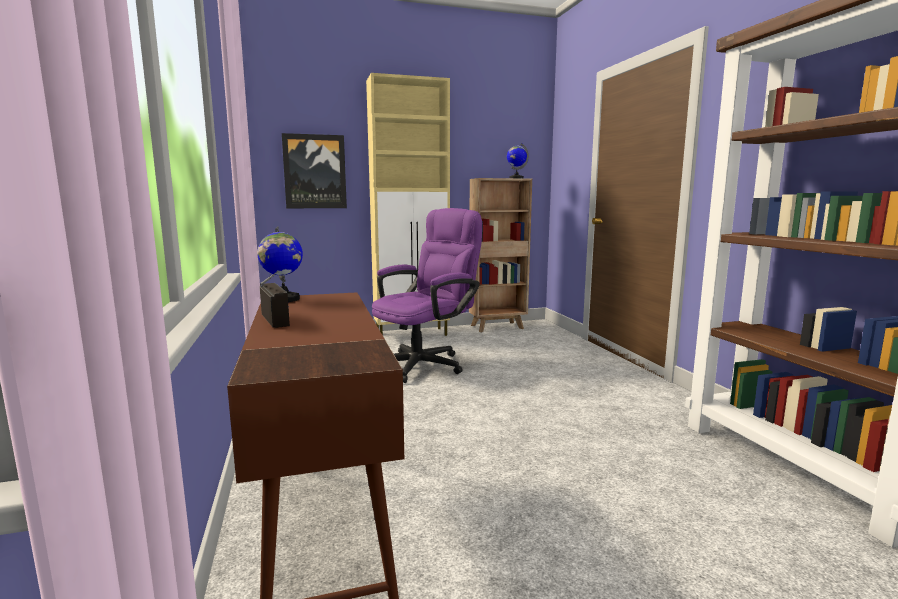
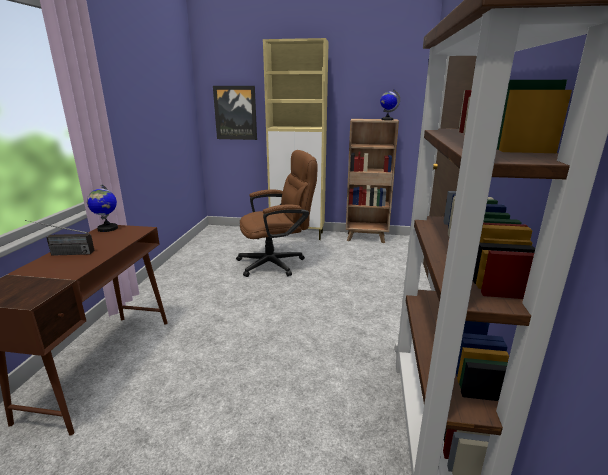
camera: 25 degrees right, 10 degrees up
(280, 323) = (61, 253): radio -> radio turned 90 degrees clockwise
(425, 364) = (277, 263): purple office chair -> brown office chair

